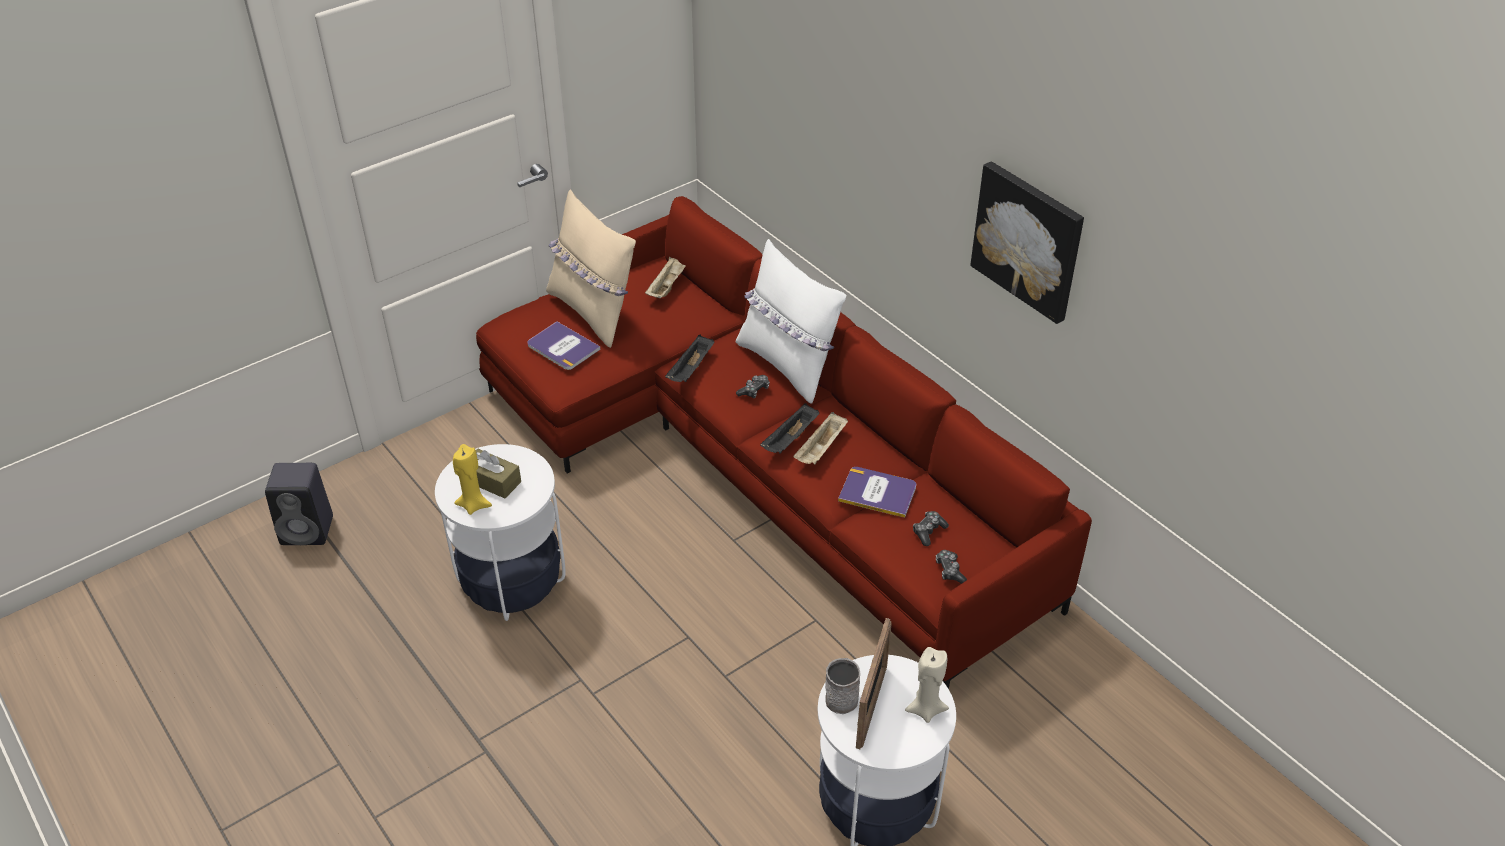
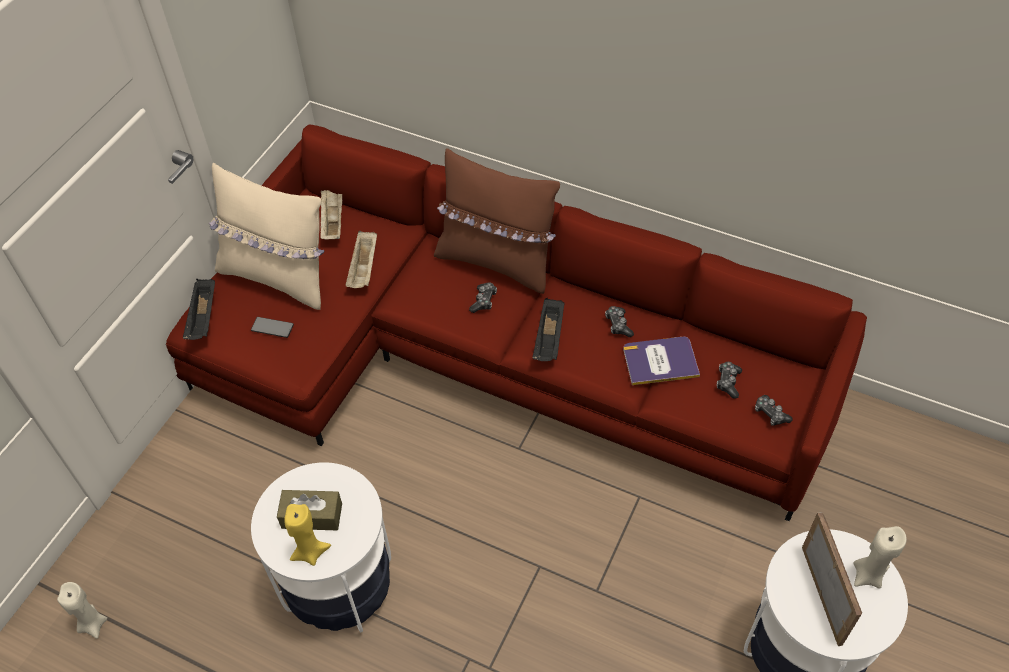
camera: 25 degrees left, 10 degrees up
(309, 530) = (93, 624): black speaker -> beige candle
(562, 347) = (272, 328): book -> phone
(691, 369) = (410, 302): black tray -> black tray (203, 318)
(788, 365) = (497, 262): white pillow -> brown pillow
(821, 449) = (583, 338): beige tray -> beige tray (364, 269)
(841, 695) = (790, 596): grey mug -> none
(860, 451) = (618, 325): none -> game controller
(1029, 240) = (780, 82): picture -> none

